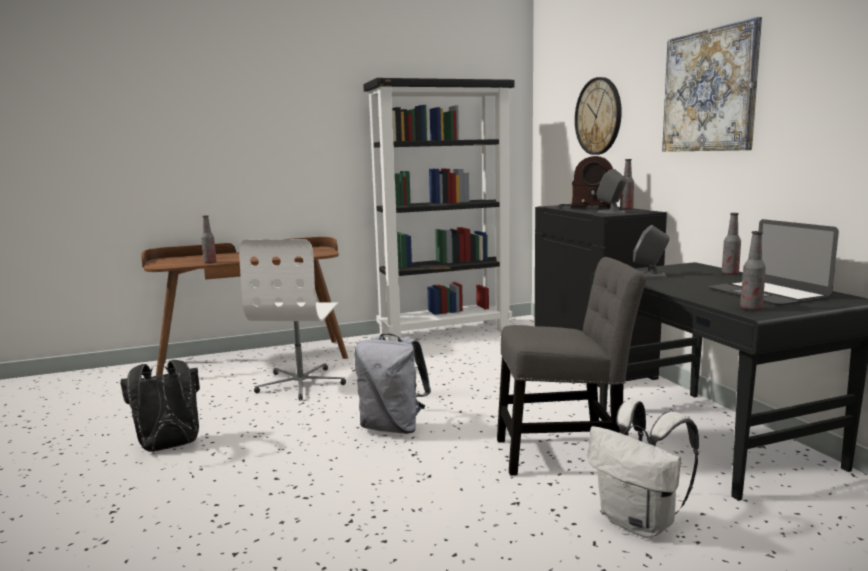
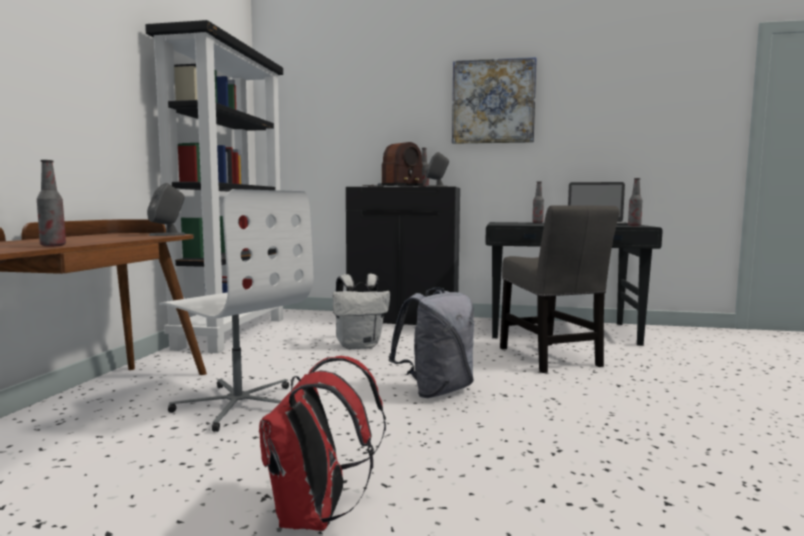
camera: 60 degrees left, 5 degrees down
(168, 447) = (316, 516): black backpack -> red backpack
(565, 453) = (551, 359): grey chair -> grey chair turned 135 degrees clockwise
(598, 116) = (364, 114): wall clock -> none
(640, 523) = (661, 366): white backpack -> white backpack (359, 345)
(649, 275) = (518, 224): grey speaker -> grey speaker (168, 235)

